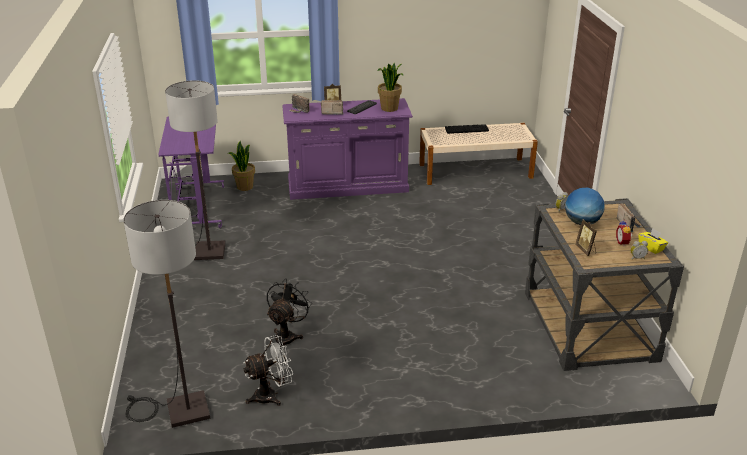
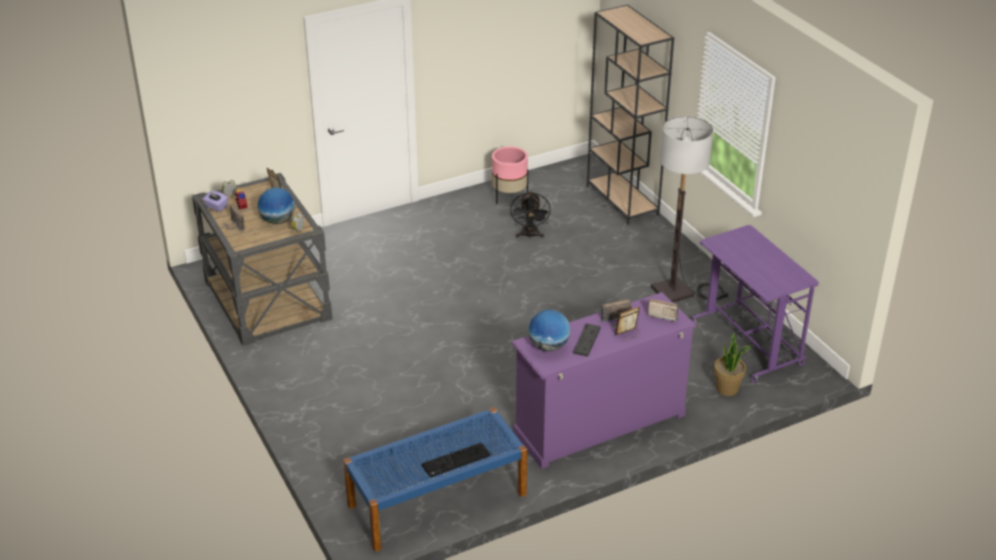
camera: 160 degrees right, 5 degrees up
(150, 356) = (623, 200): none -> bookcase
(174, 410) = (568, 175): floor lamp -> none
(271, 395) = (509, 196): white fan -> pink planter
(389, 108) = (548, 346): potted plant -> globe
(475, 171) = (437, 500): beige bench -> blue bench
(651, 248) = (216, 207): yellow tissue box -> purple tissue box

